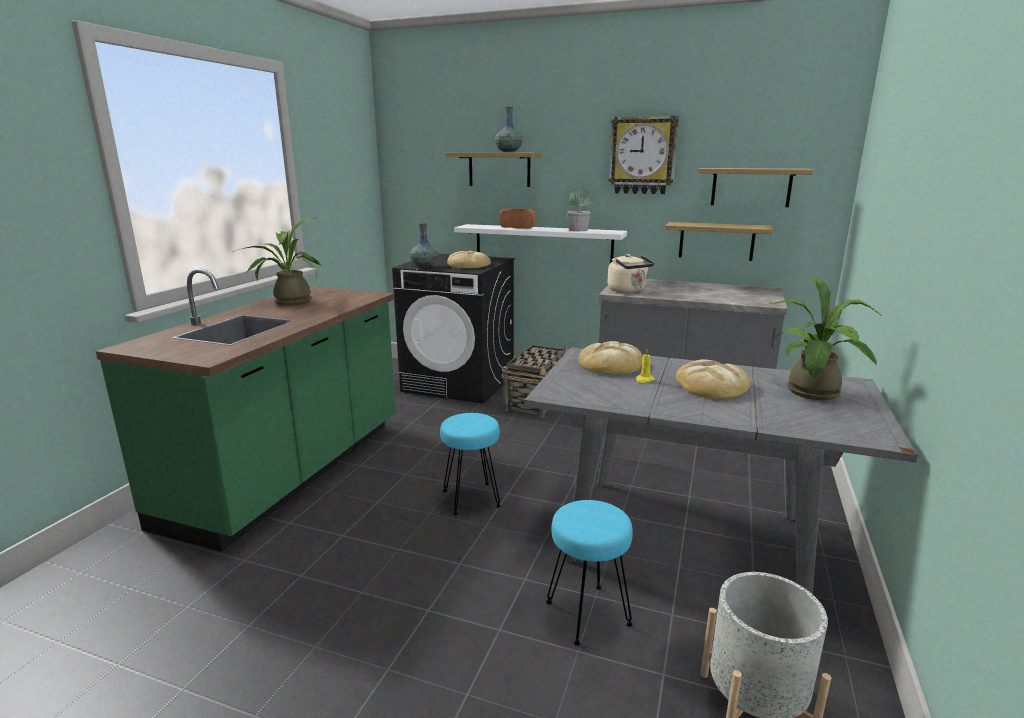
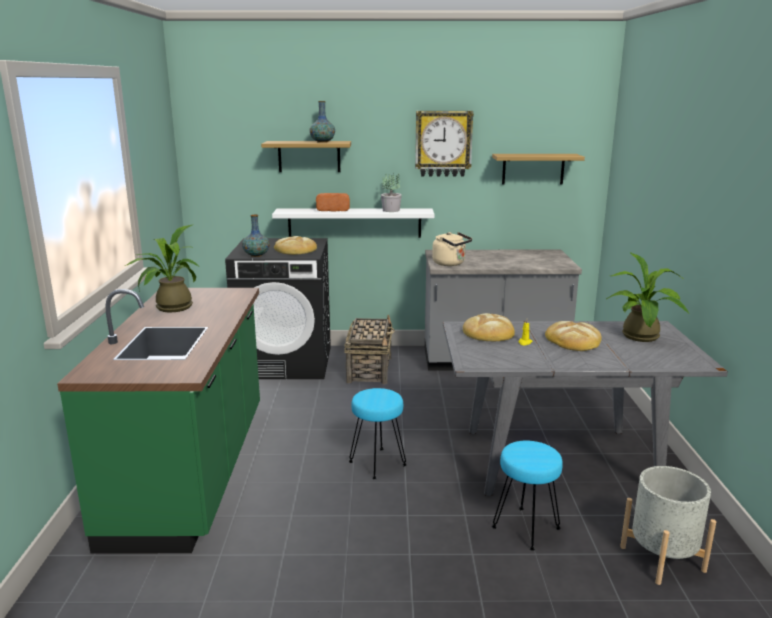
camera: 20 degrees left, 0 degrees up
(716, 241) = (508, 214): shelf -> none

